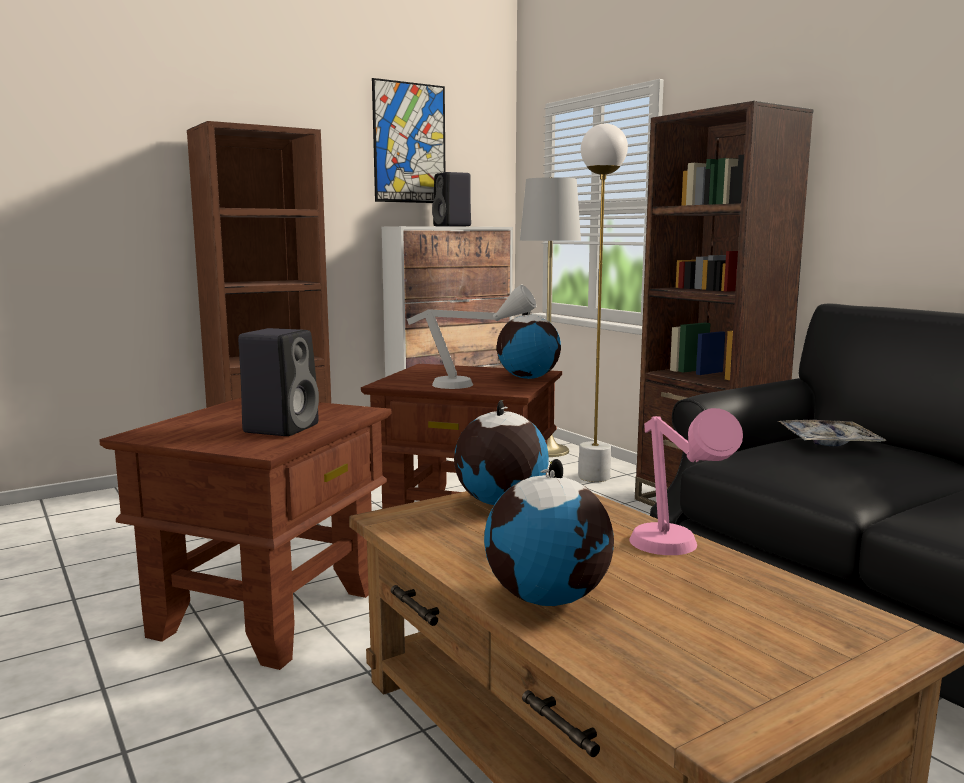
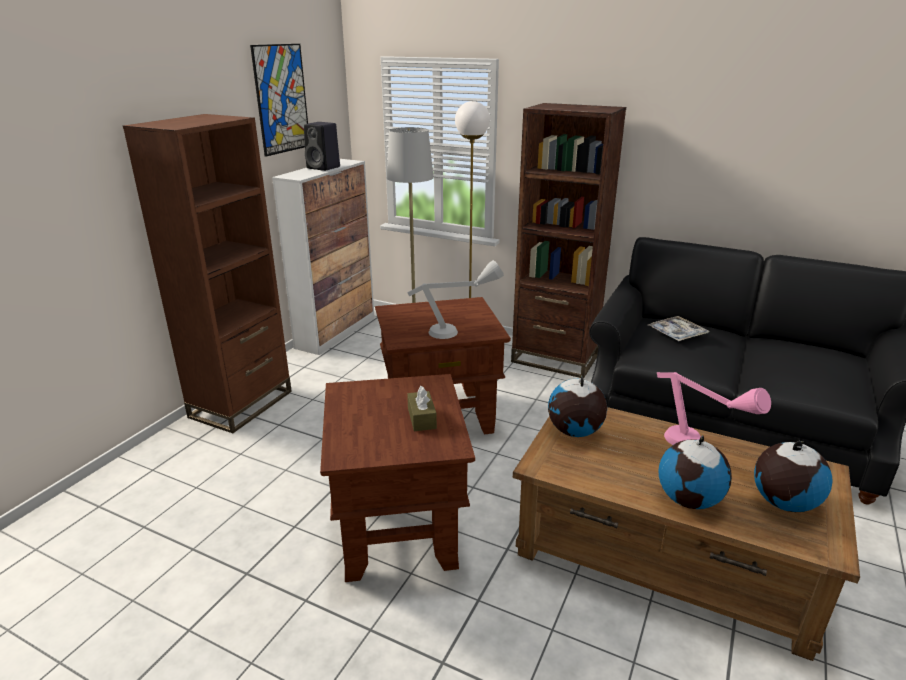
camera: 30 degrees left, 15 degrees up
(282, 428) = (421, 418): black speaker -> brown tissue box
(528, 378) = (475, 311): globe -> globe (783, 503)

